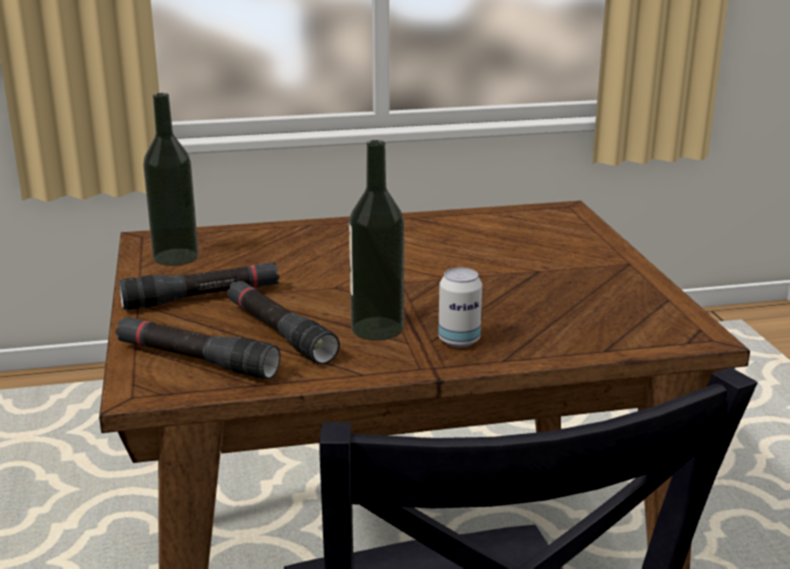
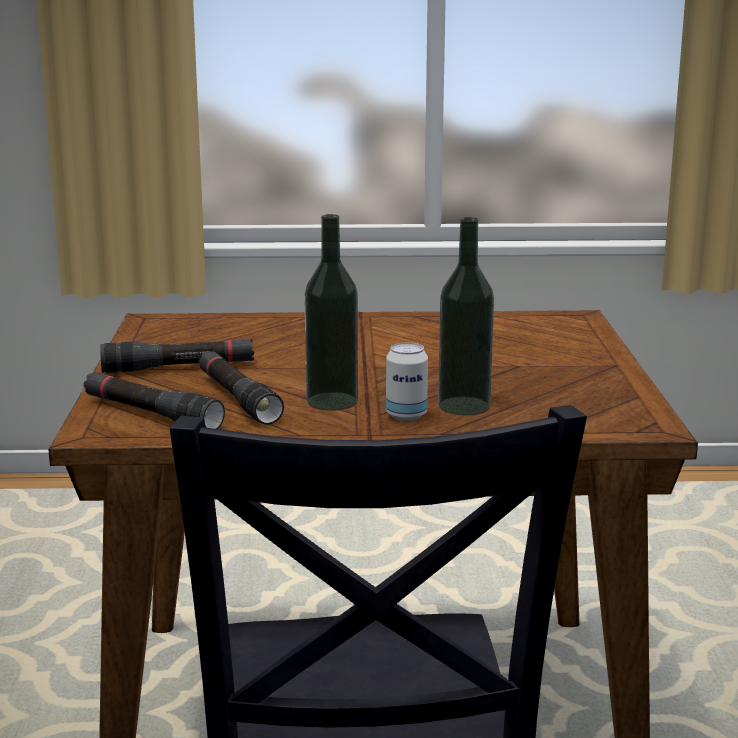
camera: 10 degrees right, 5 degrees down
(176, 257) = (168, 335): bottle -> bottle (464, 406)

